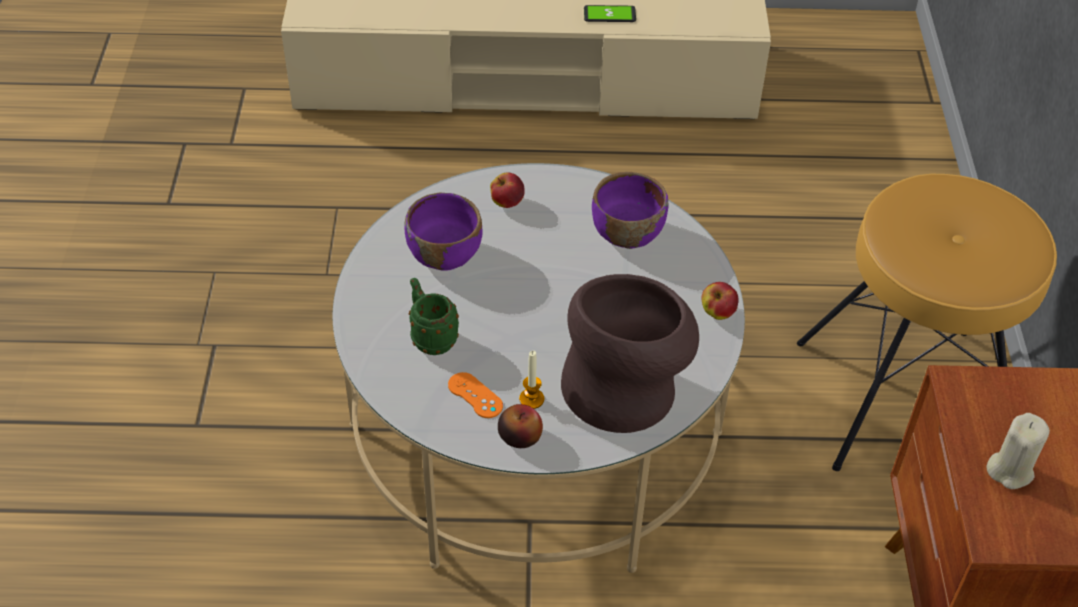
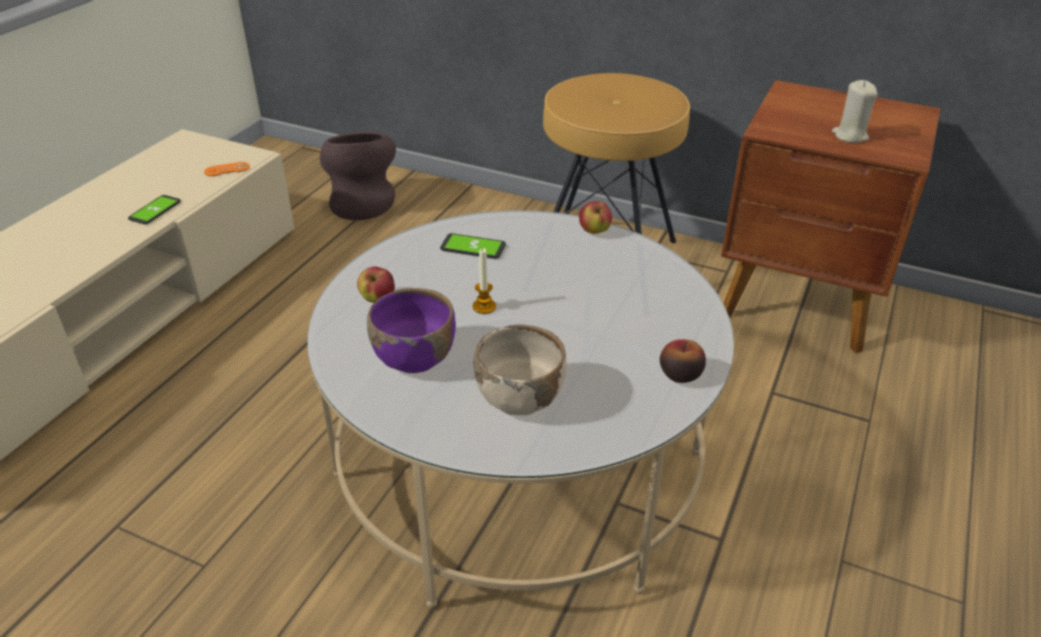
camera: 65 degrees left, 10 degrees down
(430, 336) = (520, 397): green mug -> beige bowl
(475, 395) = (615, 388): orange game controller -> orange game controller (227, 169)
(531, 399) = (638, 354): candle -> candle (484, 307)
(626, 233) = (473, 247): purple bowl -> phone
(626, 389) = (653, 299): brown vase -> brown vase (362, 203)

